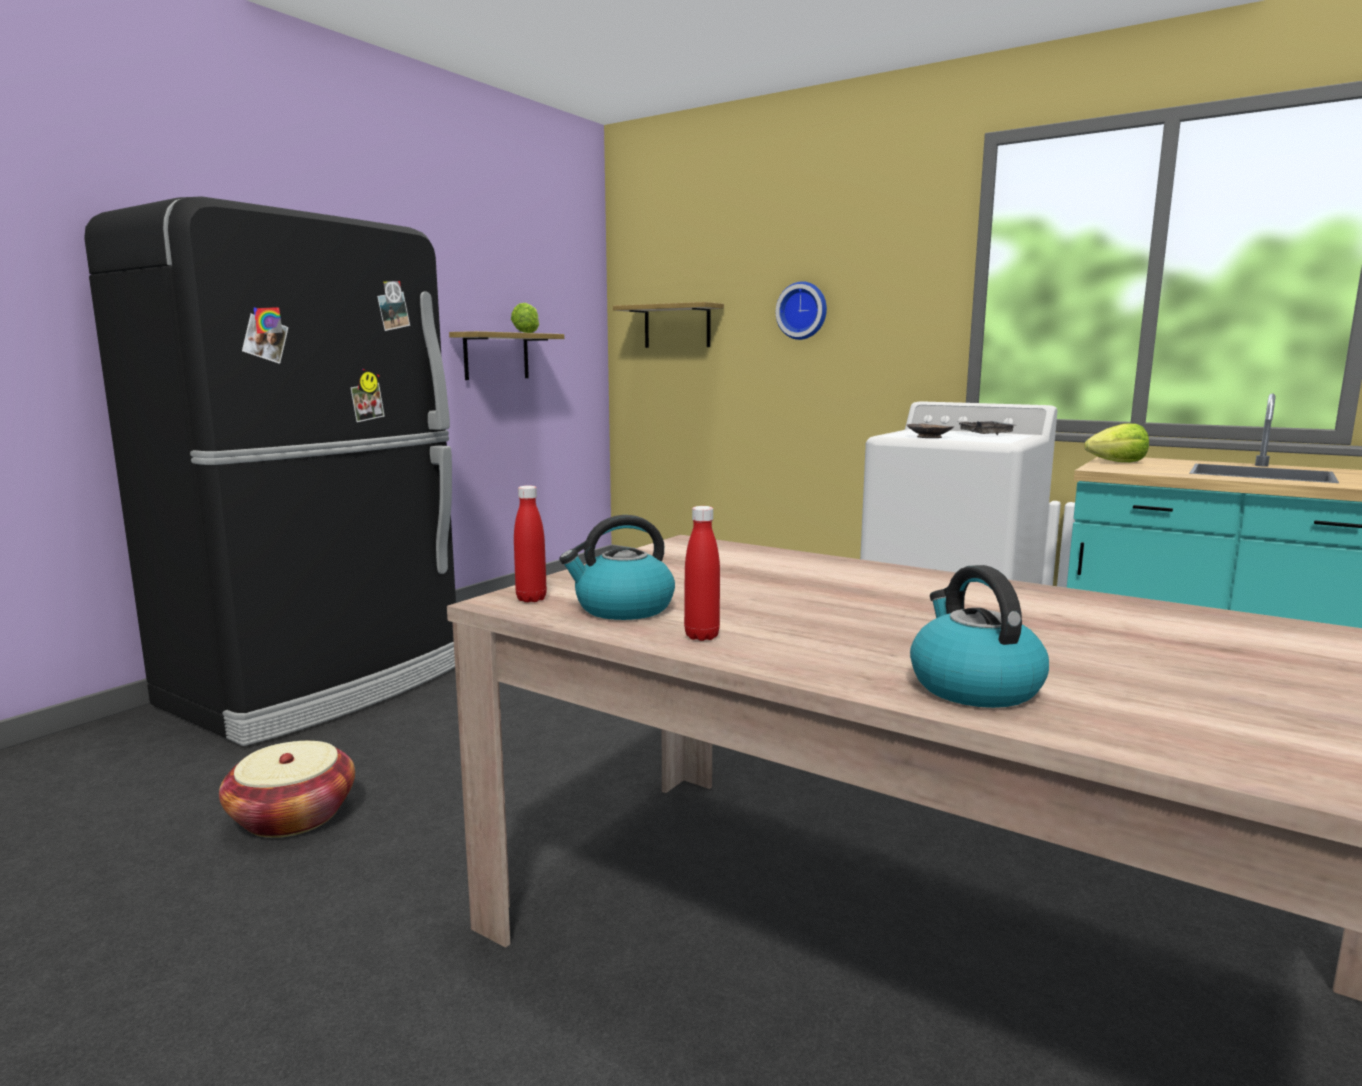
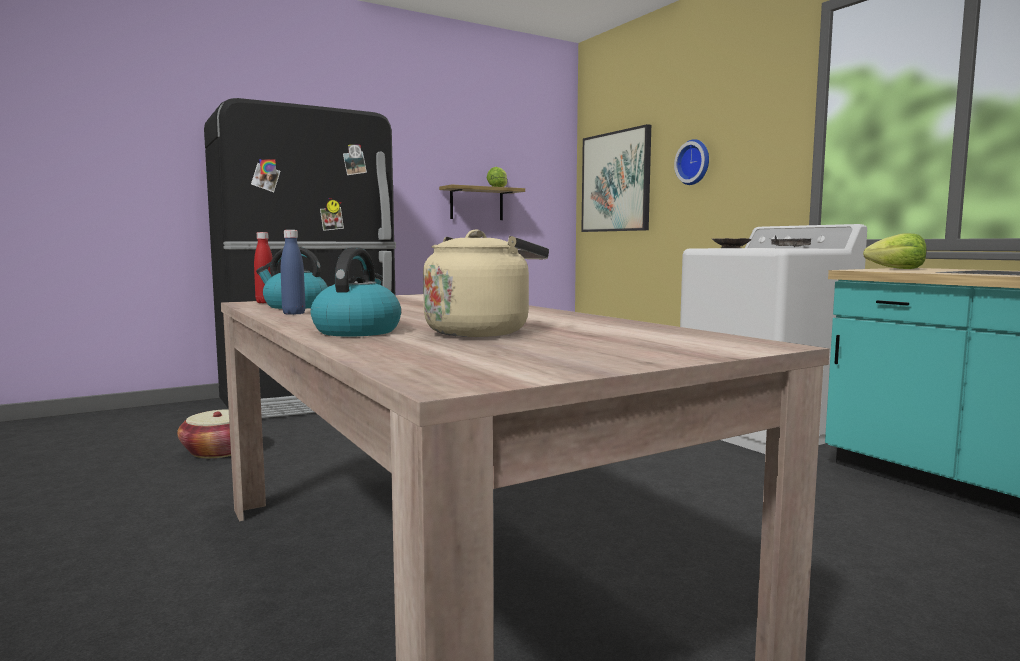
camera: 25 degrees right, 5 degrees down
(677, 326) = (616, 182): shelf -> picture
(701, 636) = (294, 313): red bottle -> blue bottle
(1107, 661) = (481, 332): none -> beige kettle

